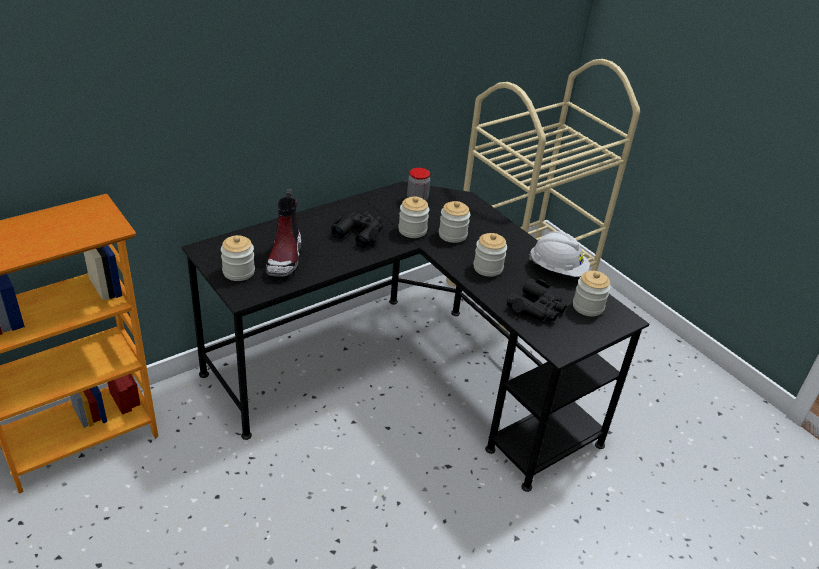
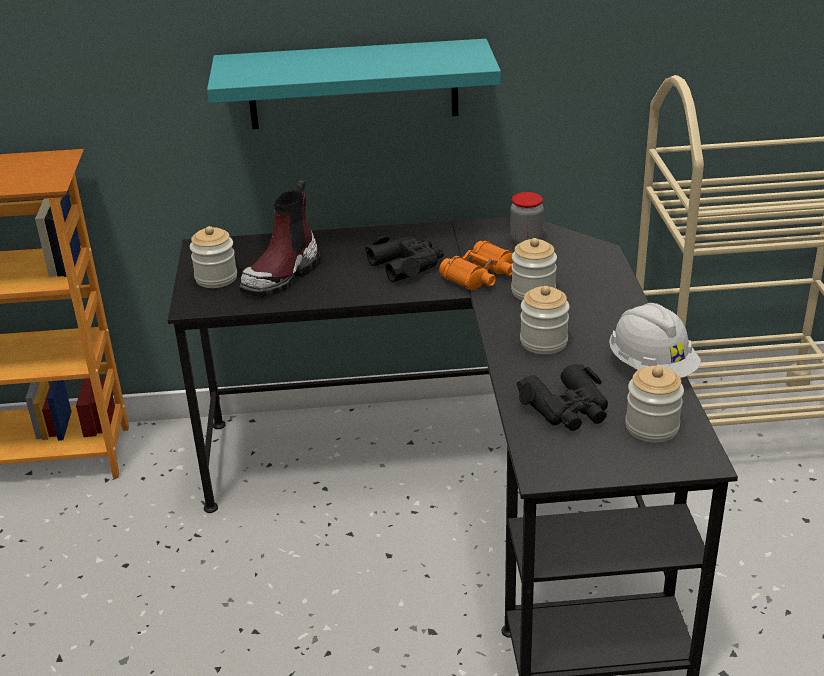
camera: 35 degrees right, 5 degrees down
(299, 112) = (353, 84): none -> turquoise shelf
(412, 230) = (481, 275): jar -> orange binoculars

